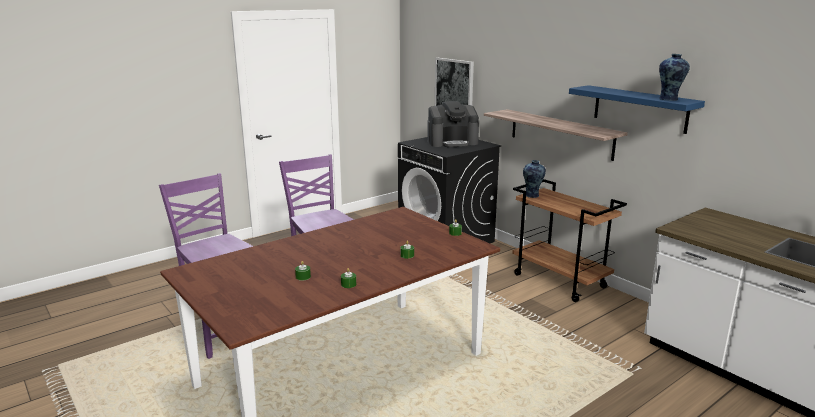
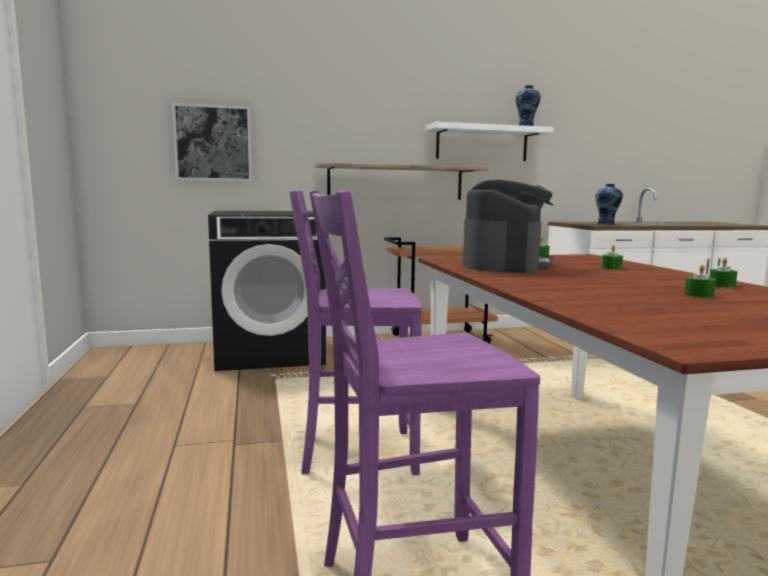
camera: 65 degrees left, 10 degrees down
(452, 142) = (264, 212): coffee machine -> coffee machine (504, 265)
(532, 195) = (407, 250): vase -> vase (606, 224)
(640, 108) = (482, 144): blue shelf -> white shelf

